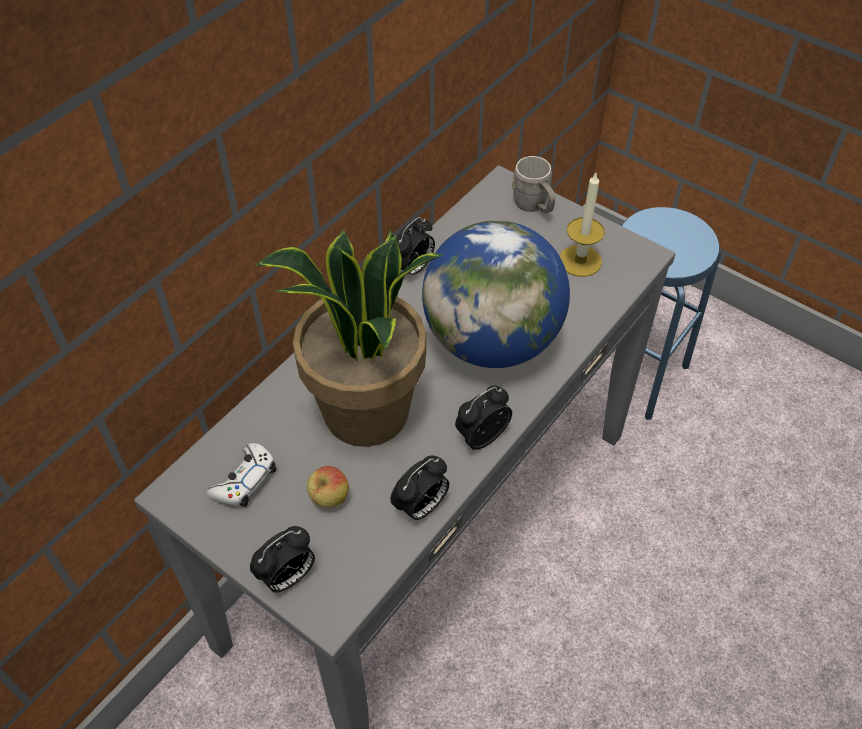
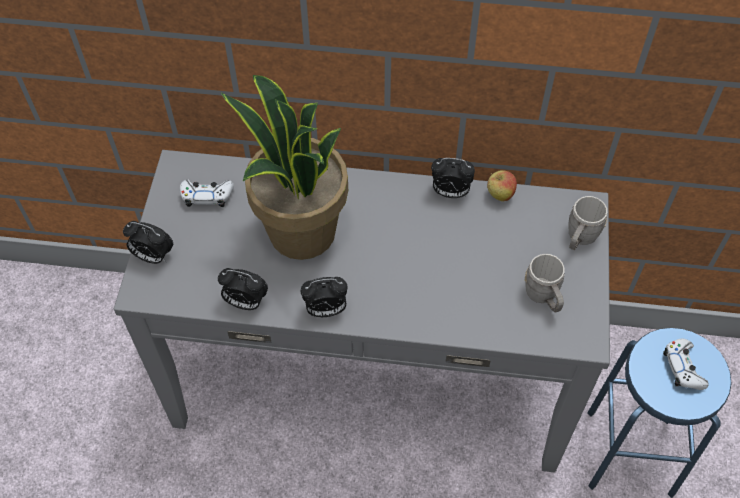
camera: 60 degrees right, 5 degrees up
(329, 499) = (221, 248): apple -> apple (500, 195)
(481, 436) = (325, 310): alarm clock -> alarm clock turned 150 degrees clockwise
(491, 340) = (417, 275): globe -> none
(580, 261) = (544, 297): candle -> grey mug
(666, 236) = (683, 368): none -> white game controller

